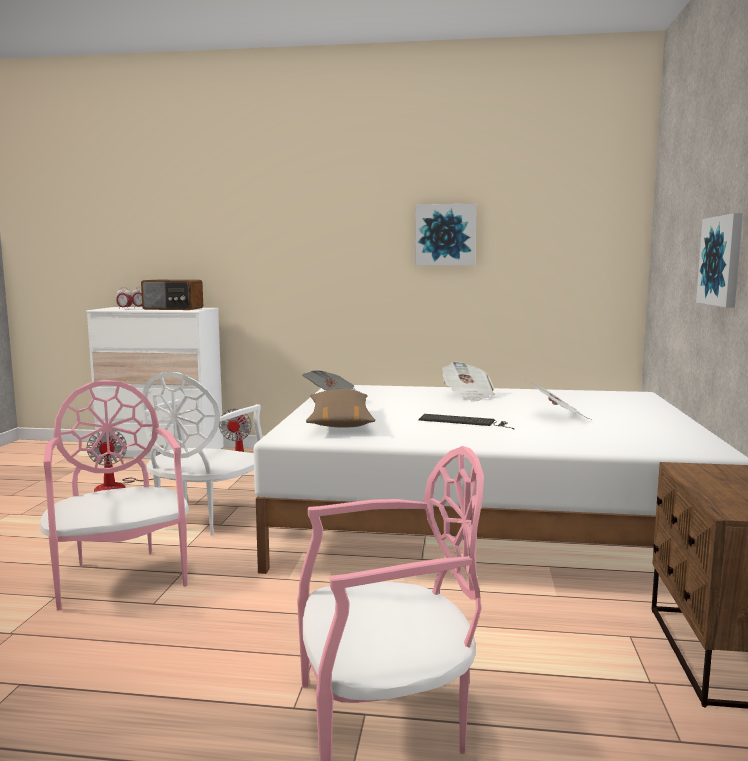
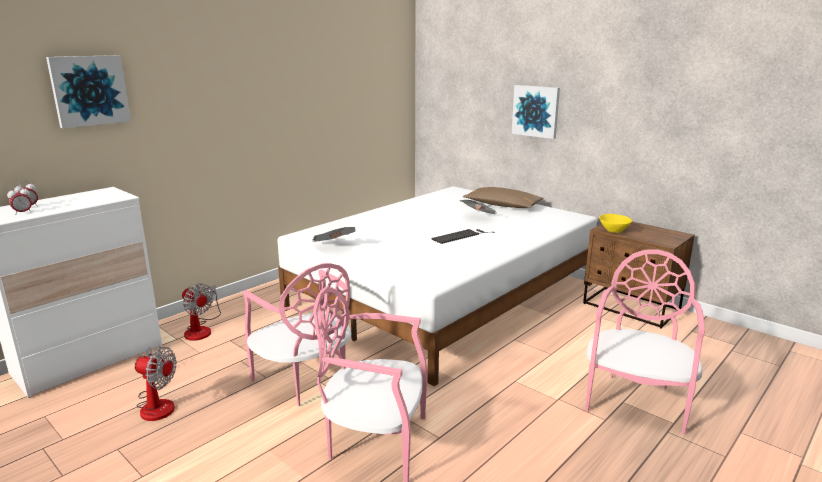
camera: 55 degrees left, 10 degrees up
(173, 309) = (83, 199): radio -> none
(204, 518) = (305, 381): white chair -> pink chair
(340, 421) = (412, 261): brown pillow -> brown pillow (502, 205)
(445, 235) = (306, 89): picture -> picture (89, 90)
(468, 396) = (396, 217): newspaper -> none
(692, 473) = (614, 231): none -> yellow bowl

